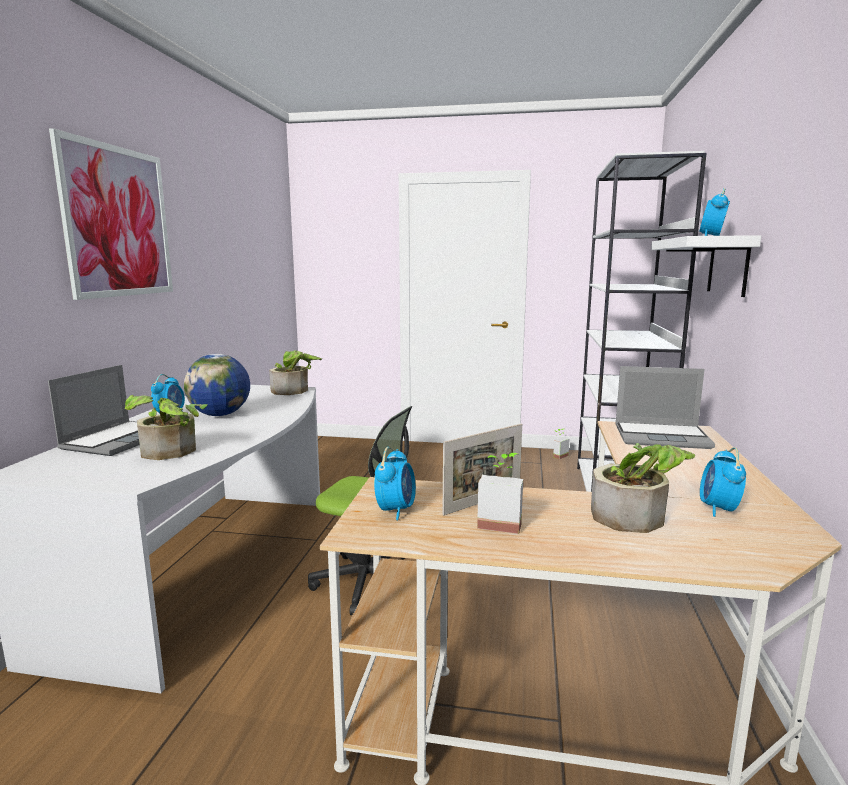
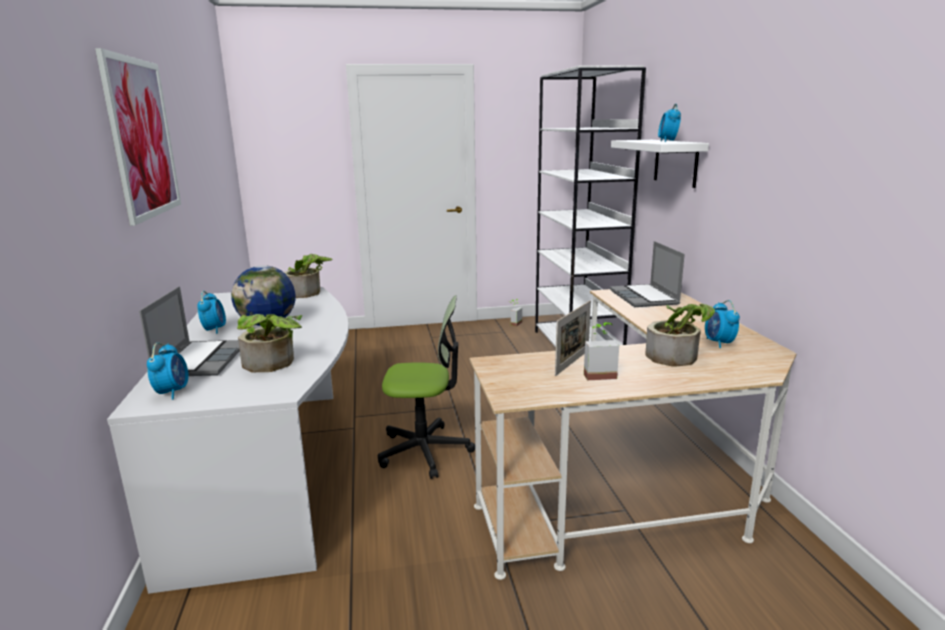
camera: 20 degrees left, 5 degrees up
(396, 510) = (519, 378): alarm clock -> alarm clock (172, 392)
(662, 437) = (645, 297): laptop -> laptop turned 90 degrees clockwise

